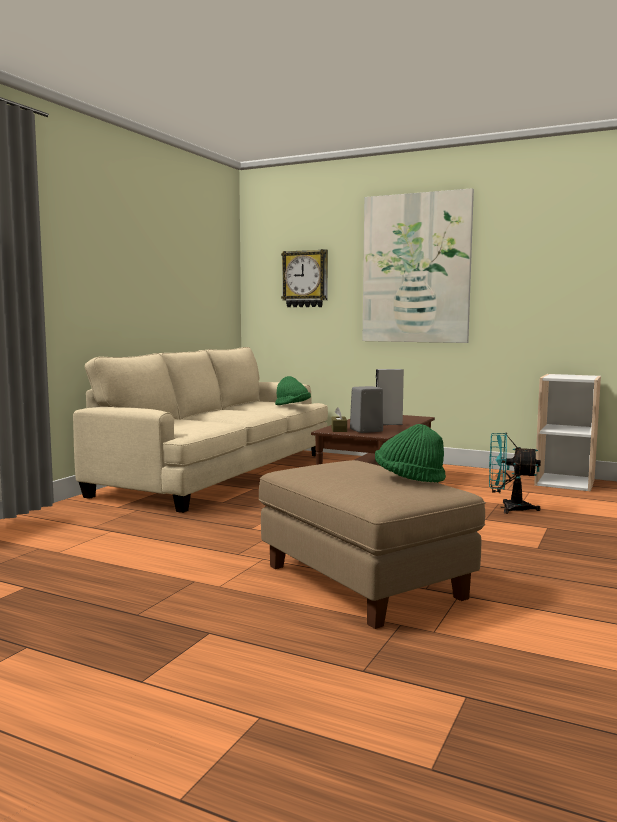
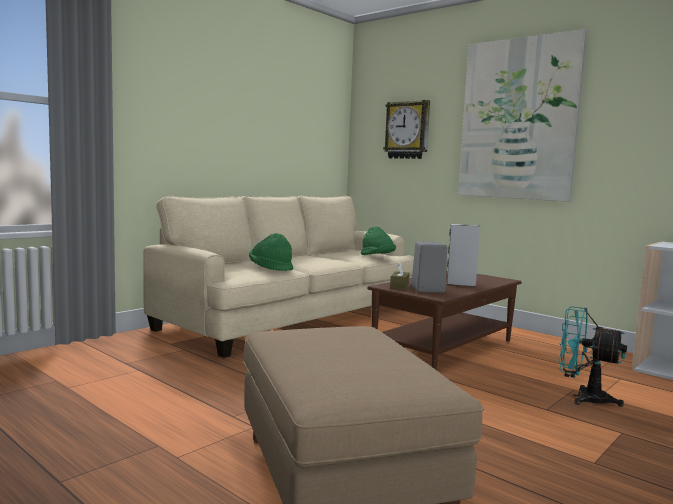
camera: 15 degrees right, 0 degrees up
(409, 479) = (392, 363): green hat -> green hat (270, 268)

